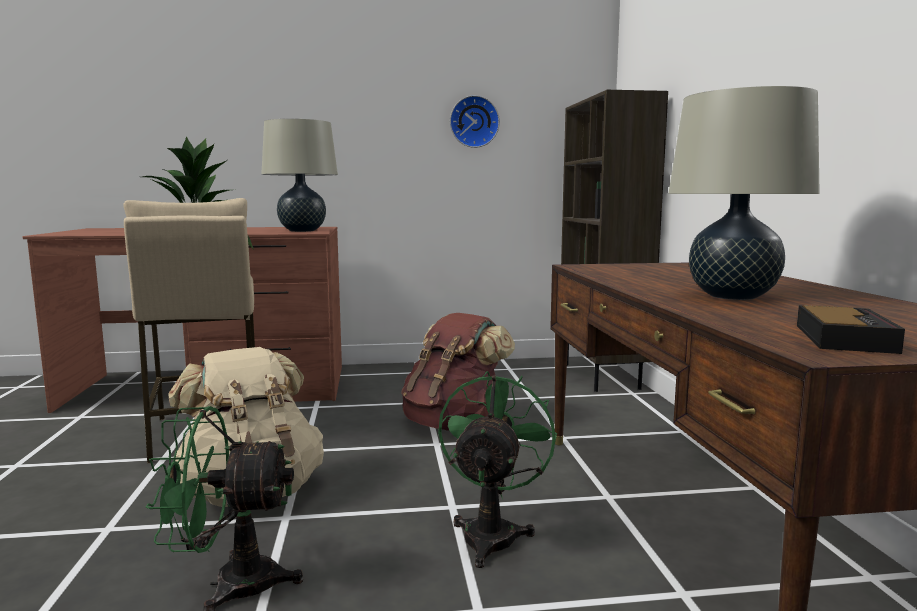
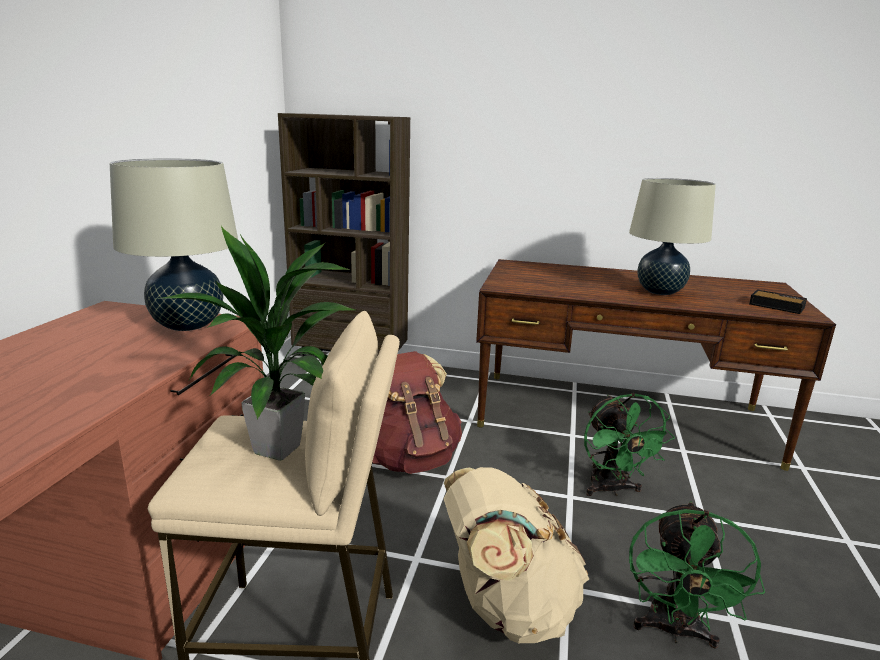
camera: 70 degrees left, 10 degrees up
(474, 122) = (202, 128): wall clock -> none
(492, 532) = (611, 489): green fan -> green fan turned 135 degrees counterclockwise

